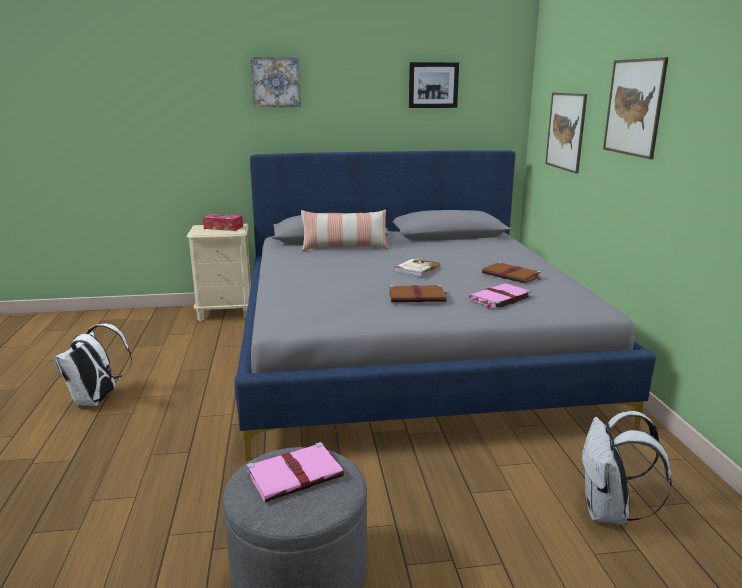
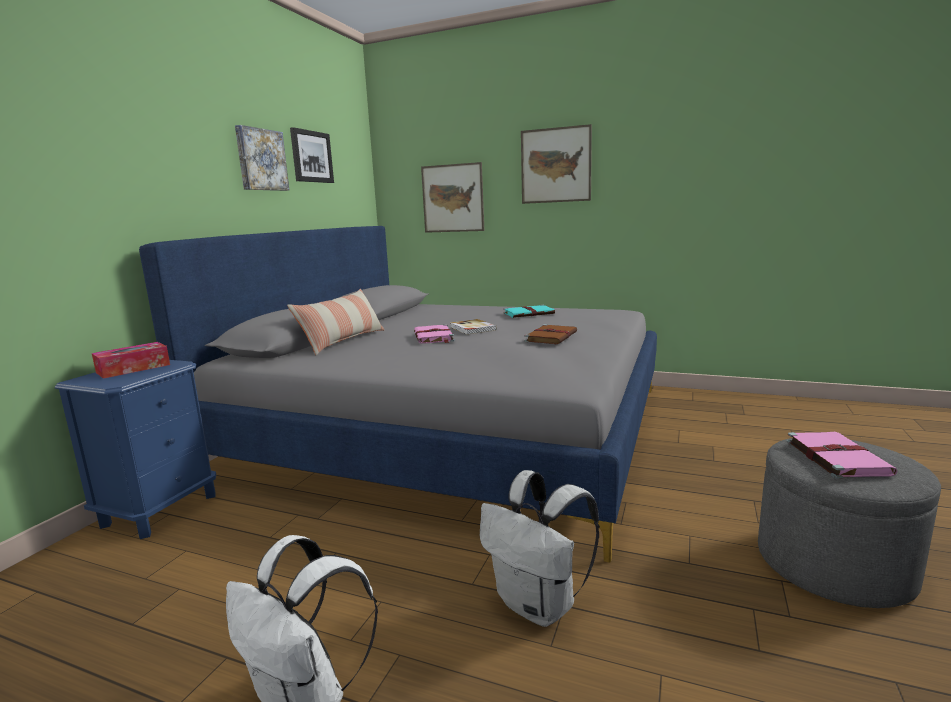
camera: 60 degrees left, 5 degrees down
(225, 312) = (160, 510): beige nightstand -> blue nightstand
(276, 82) = (153, 133): picture -> picture (260, 160)
(499, 298) = (580, 322): pink book -> pink book (433, 337)
(512, 275) = (529, 313): brown book -> turquoise book
(609, 512) = (749, 425): white backpack -> white backpack (539, 605)

